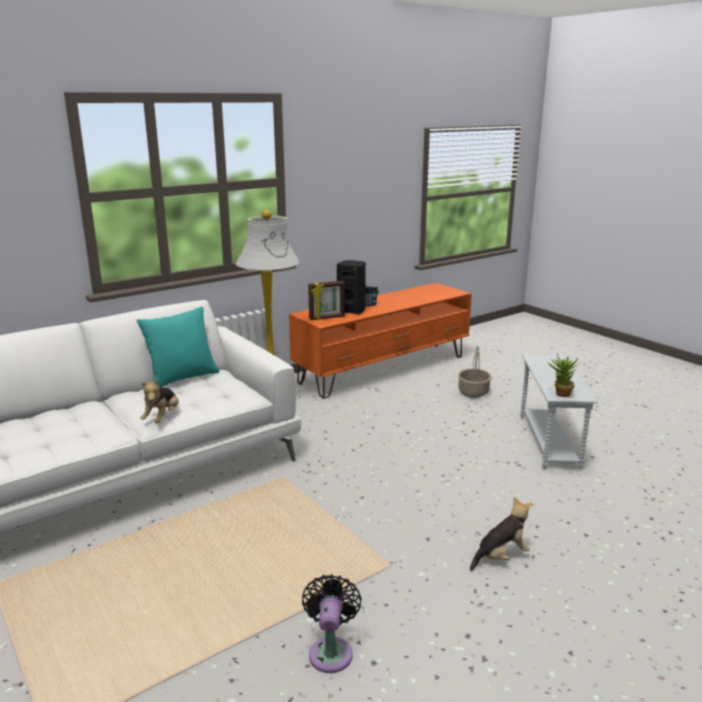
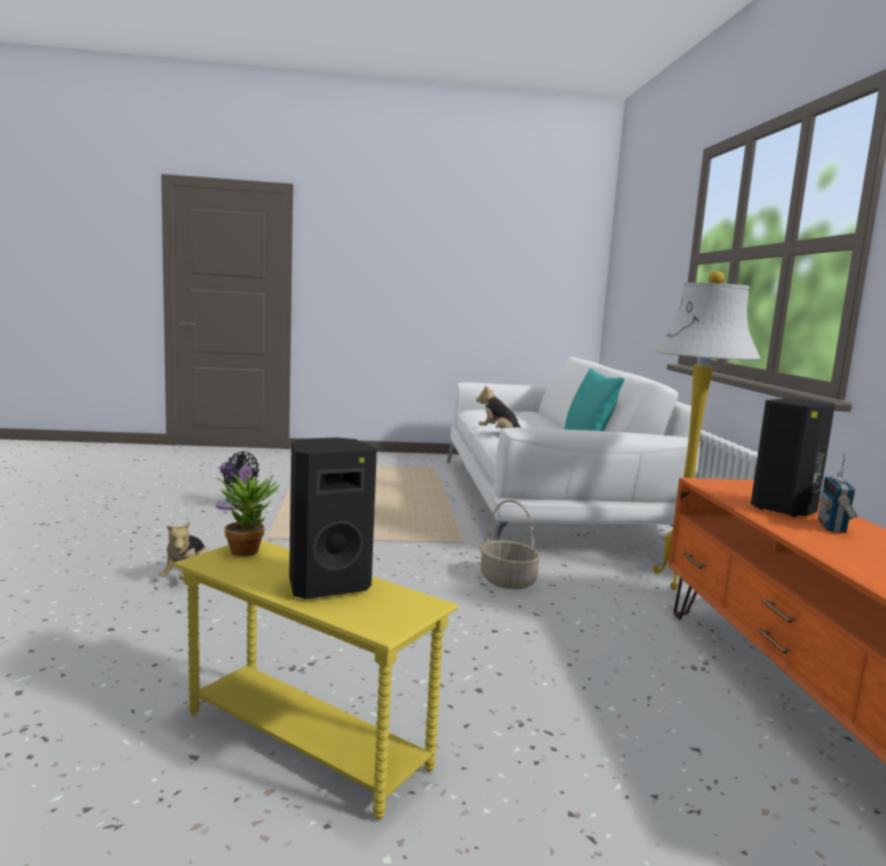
camera: 120 degrees right, 10 degrees down
(327, 318) = (738, 489): picture frame -> none
(473, 392) = (619, 778): basket -> basket (507, 580)
(549, 441) = (305, 742): white side table -> yellow side table
(553, 372) = (327, 585): none -> black speaker

